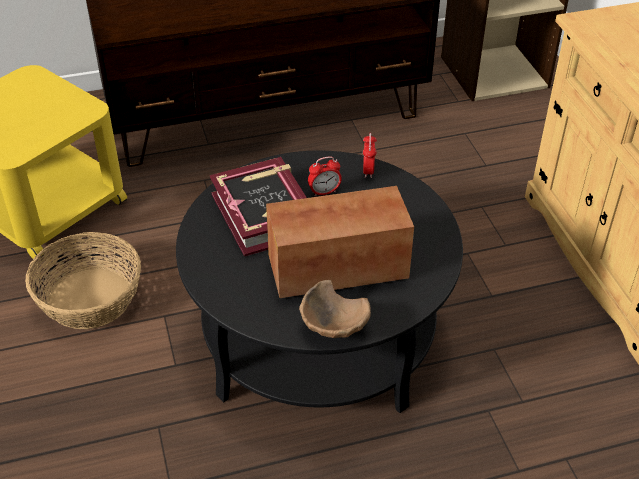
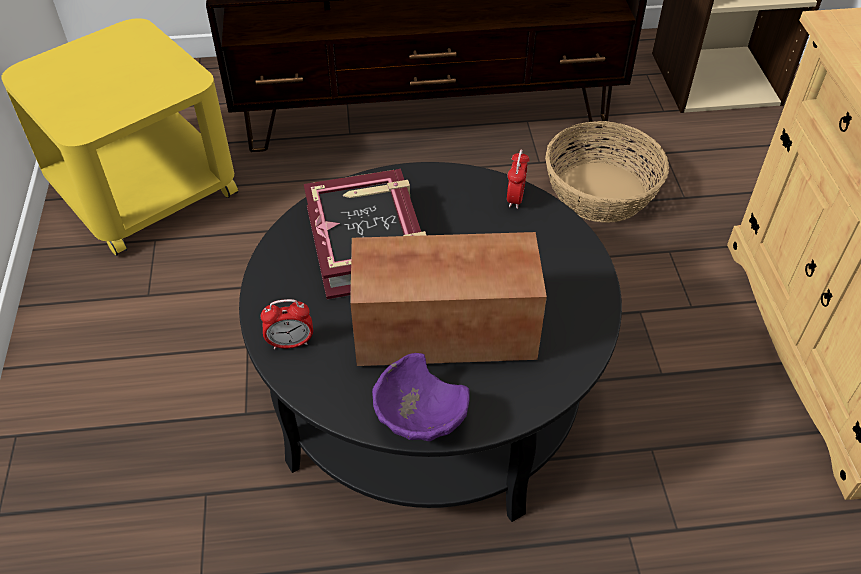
camera: 10 degrees right, 5 degrees up
(91, 298) = (167, 312): basket -> basket (601, 192)
(324, 192) = (451, 221): alarm clock -> alarm clock (290, 343)
(333, 328) = (418, 420): brown bowl -> purple bowl

